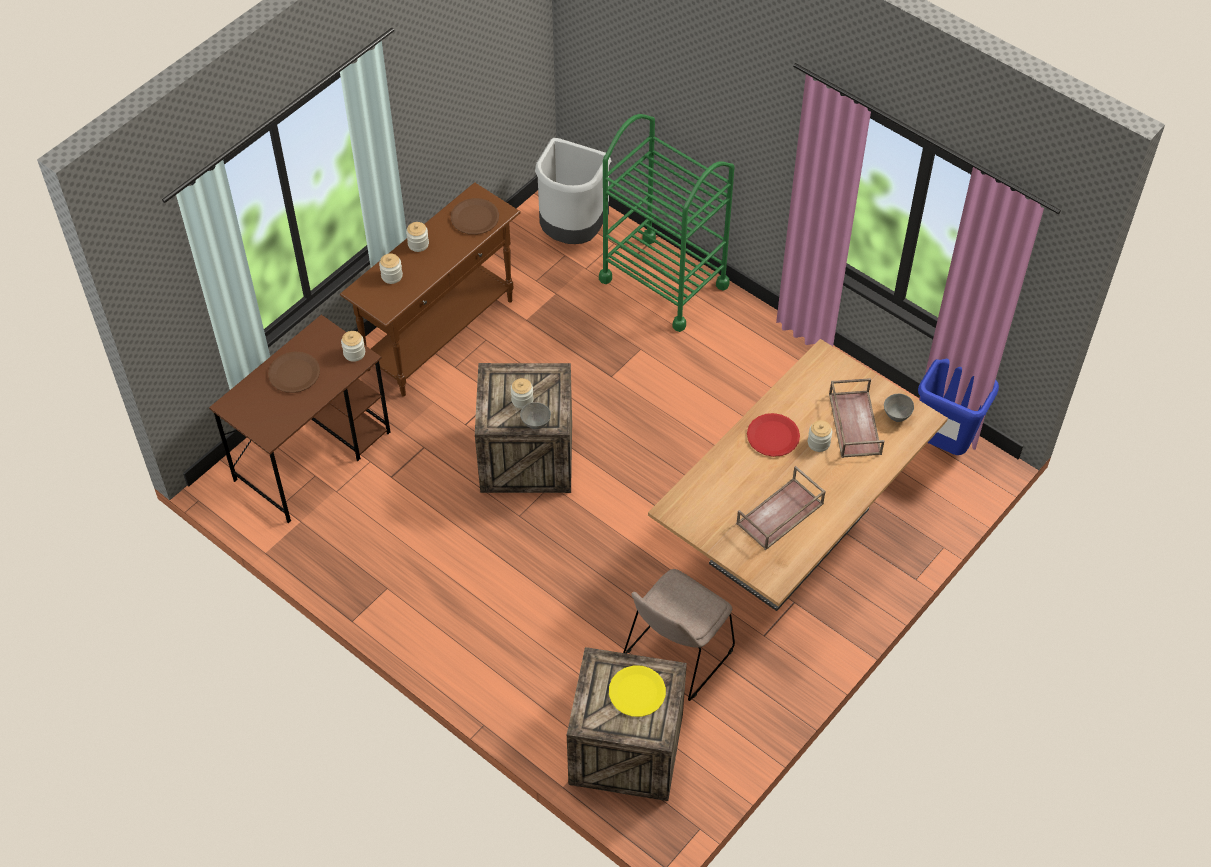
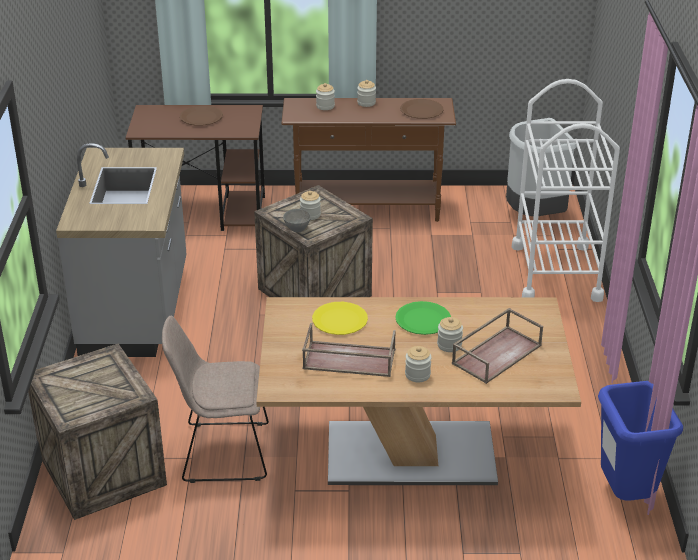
camera: 50 degrees right, 20 degrees down
(354, 353) = (247, 128): jar -> jar (417, 375)
(422, 599) = (137, 310): none -> grey counter
(637, 692) = (100, 387): yellow plate -> yellow plate (339, 320)
(664, 282) = (556, 272): green cart -> white cart
(773, 436) = (423, 320): red plate -> green plate
(896, 415) = (539, 372): grey bowl -> none

